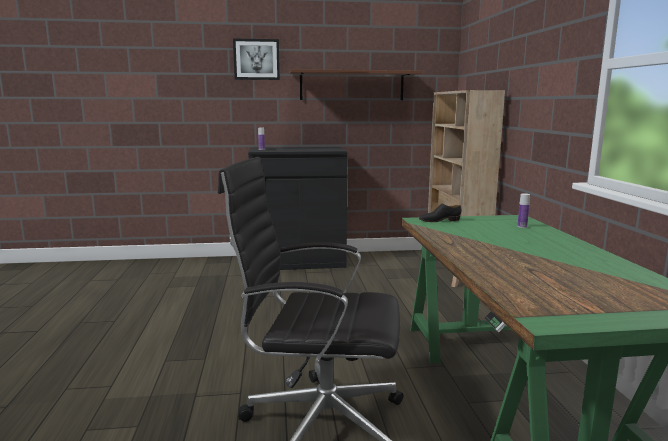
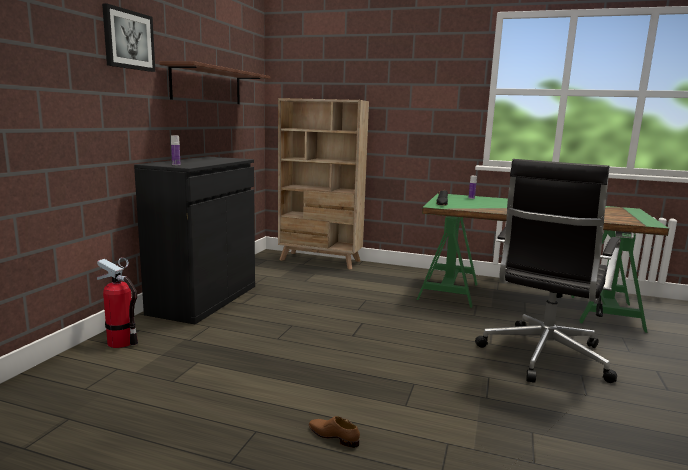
camera: 65 degrees left, 0 degrees up
(113, 343) = (333, 436): none -> brown shoe
(210, 263) = (121, 342): none -> fire extinguisher

